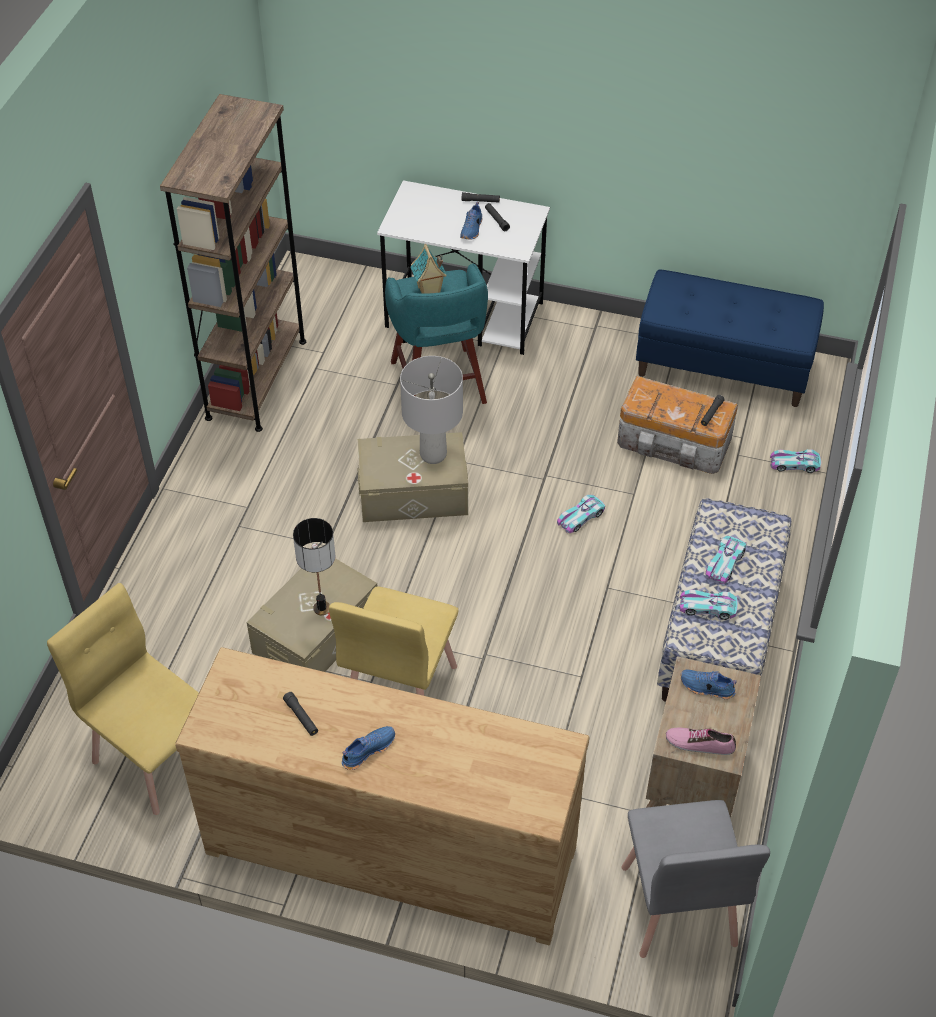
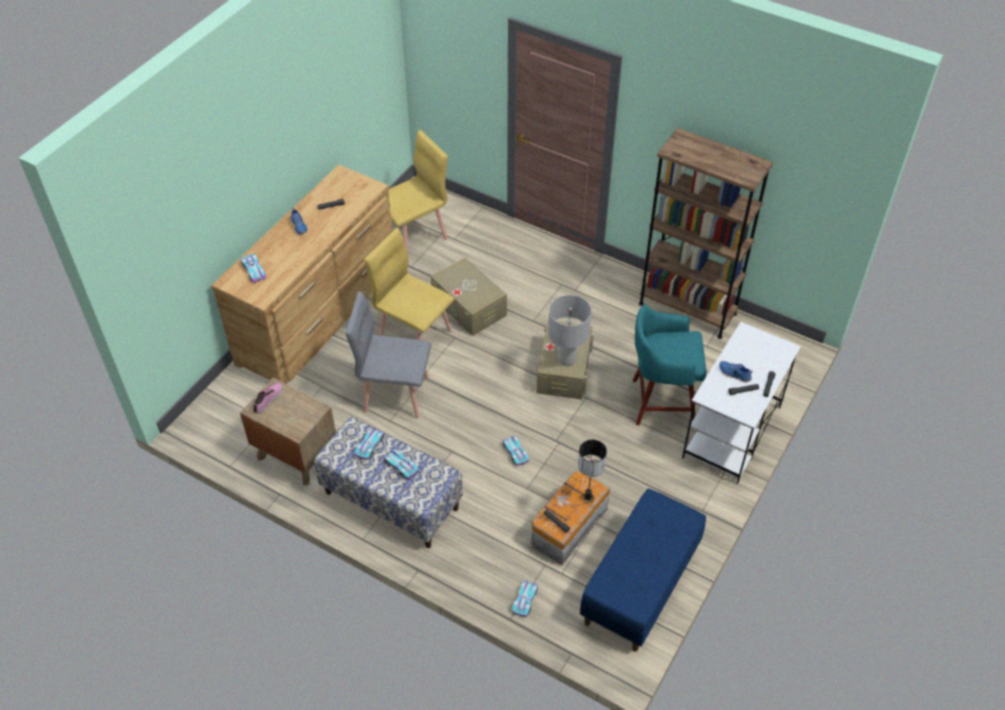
camera: 105 degrees right, 0 degrees up
(321, 608) = (462, 288): table lamp -> table lamp (588, 498)
(429, 292) = (679, 345): toy house -> none
(502, 783) = (254, 270): none -> toy car
(678, 906) = (225, 424): grey chair -> grey chair (395, 393)
(706, 688) = (302, 414): blue shoe -> none

